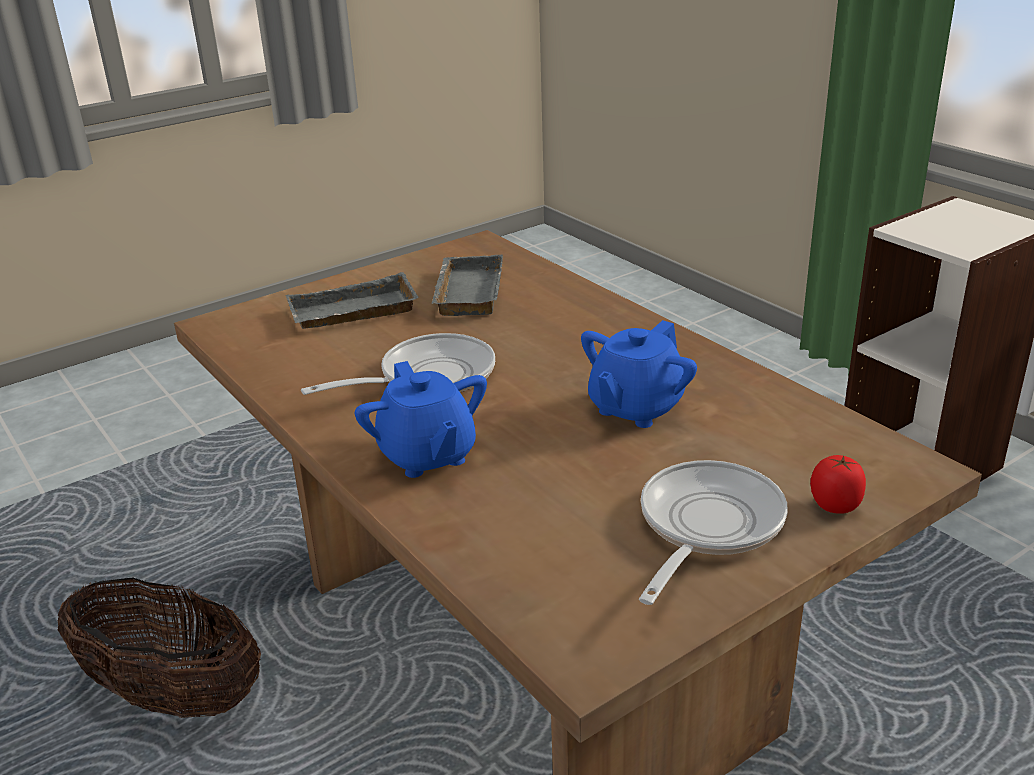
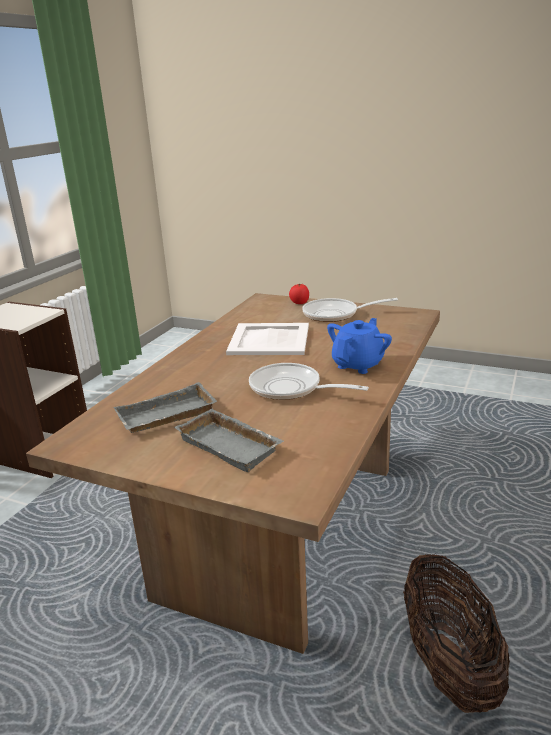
camera: 120 degrees left, 5 degrees down
(635, 408) = (268, 340): blue teapot -> white tray

